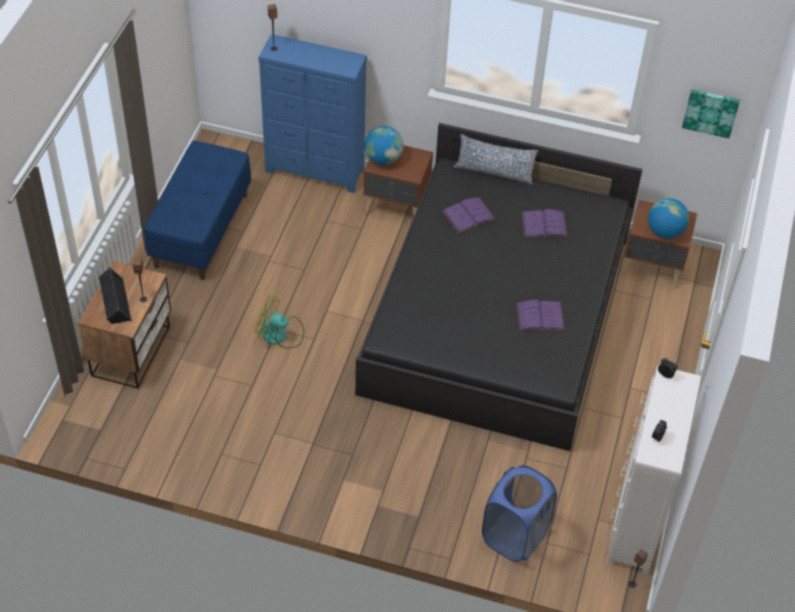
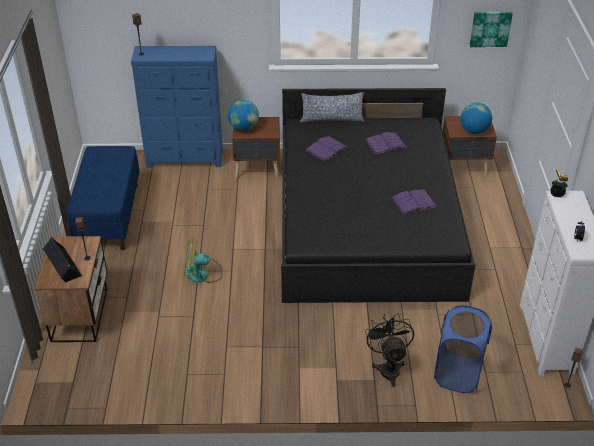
camera: 15 degrees left, 10 degrees down
(441, 506) = (388, 367): none -> black fan

